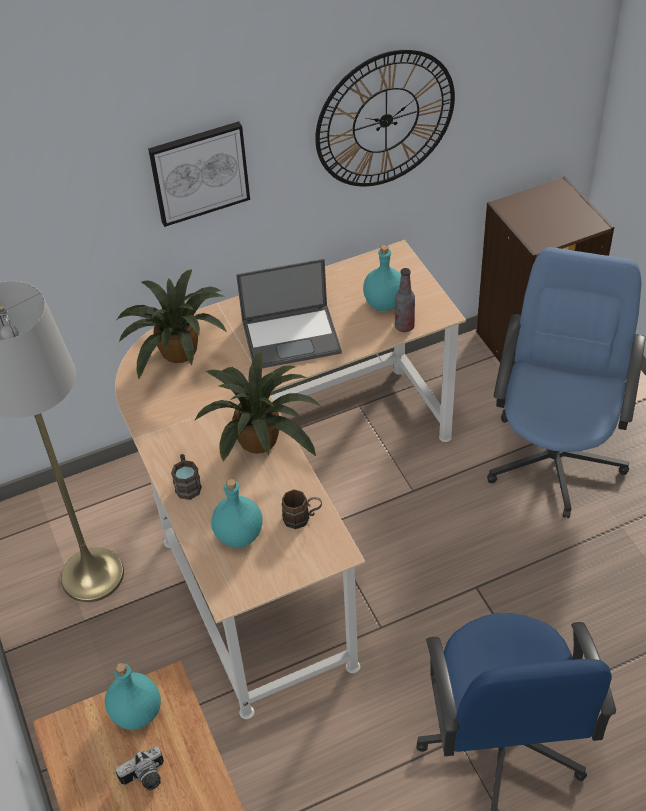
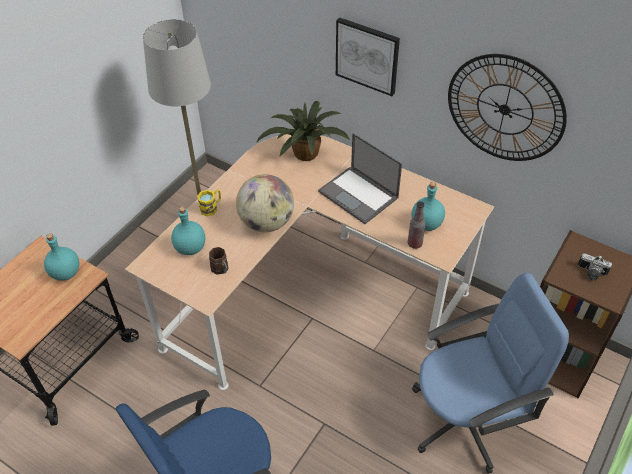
camera: 55 degrees right, 0 degrees up
(145, 778) = (28, 298): camera -> camera (591, 273)
(187, 484) = (211, 207): brown mug -> yellow mug
(262, 440) = (266, 222): potted plant -> globe

